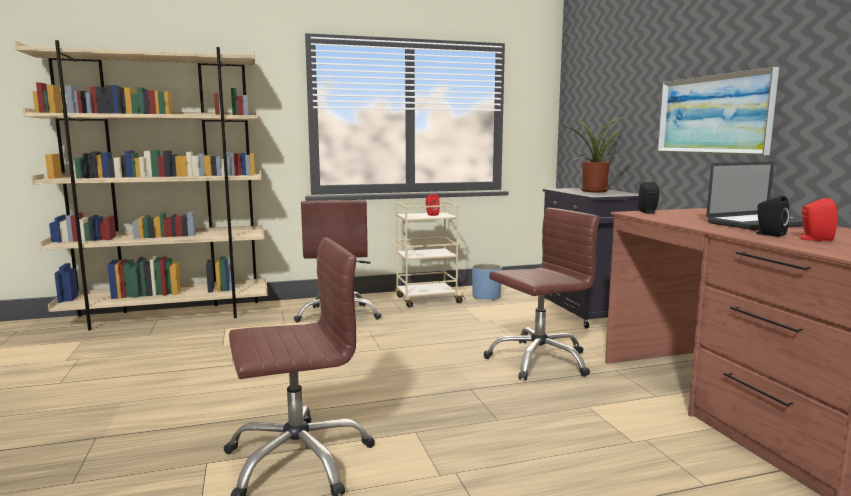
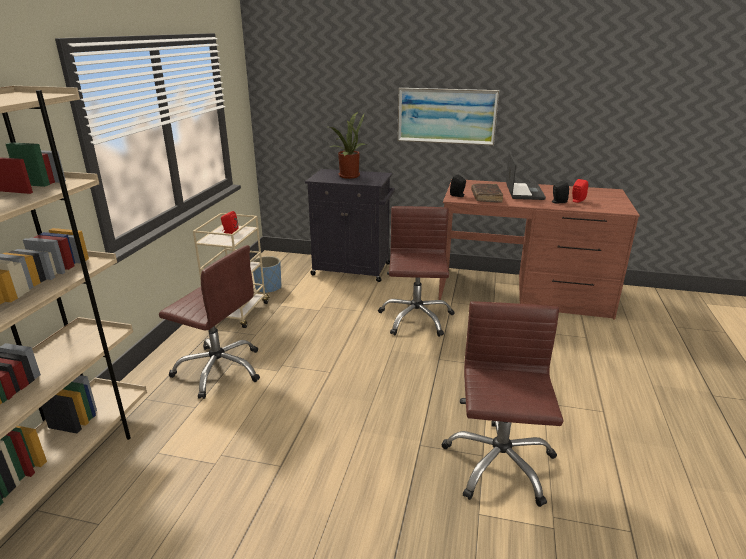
camera: 60 degrees left, 15 degrees up
(677, 217) = (486, 197): none -> brown book

